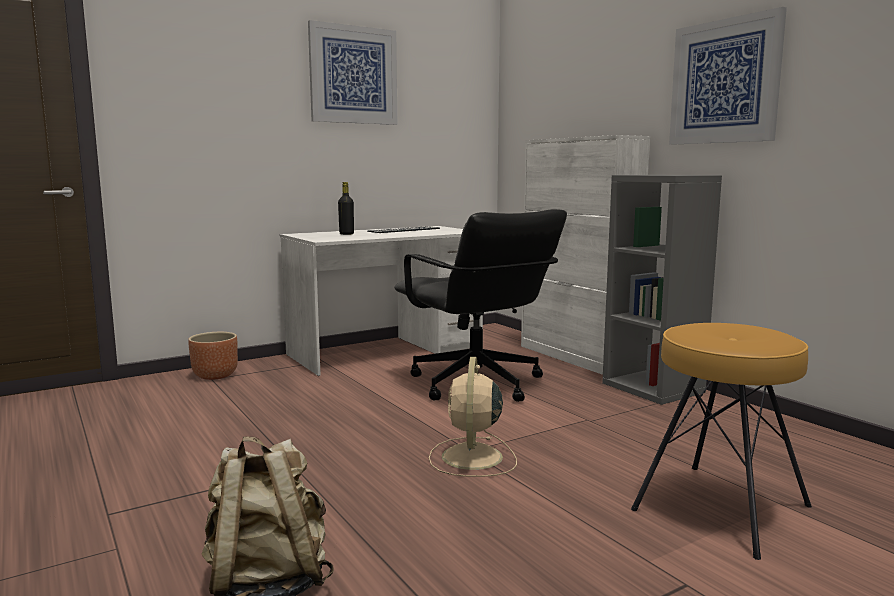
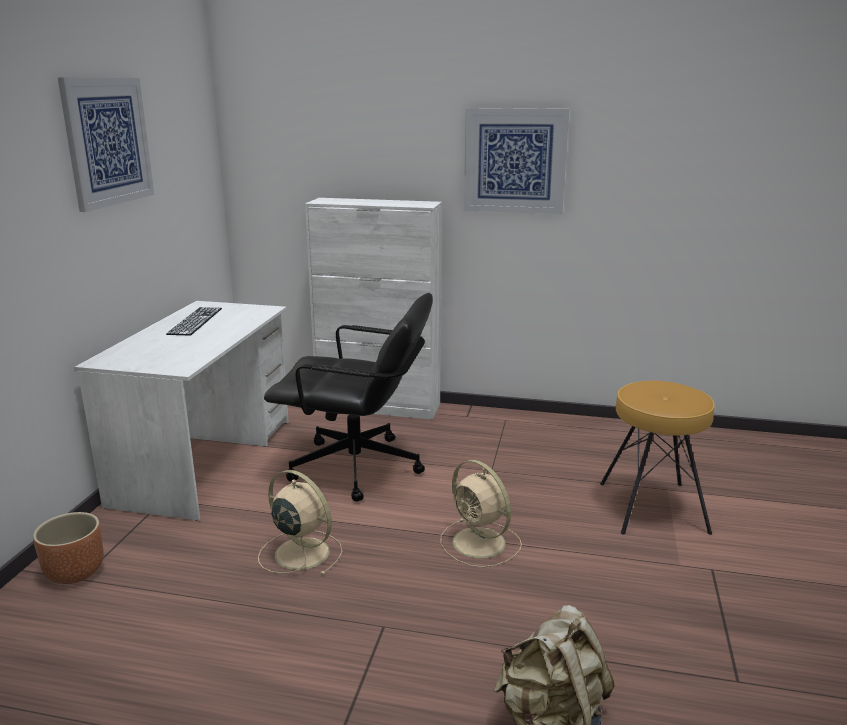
camera: 45 degrees left, 10 degrees up
(337, 411) = (300, 552): none -> beige fan
(346, 234) = (162, 347): black bottle -> none
(654, 388) = (478, 420): grey bookcase -> none

